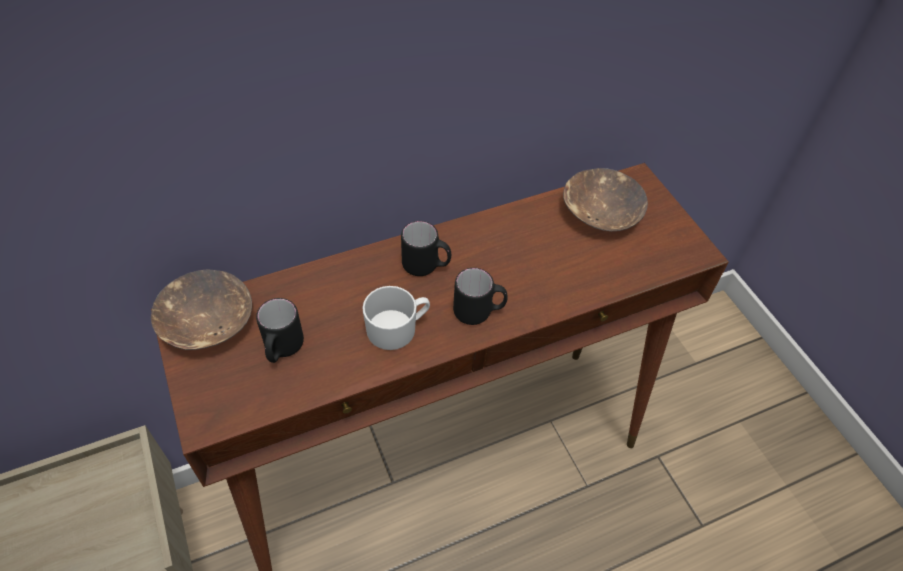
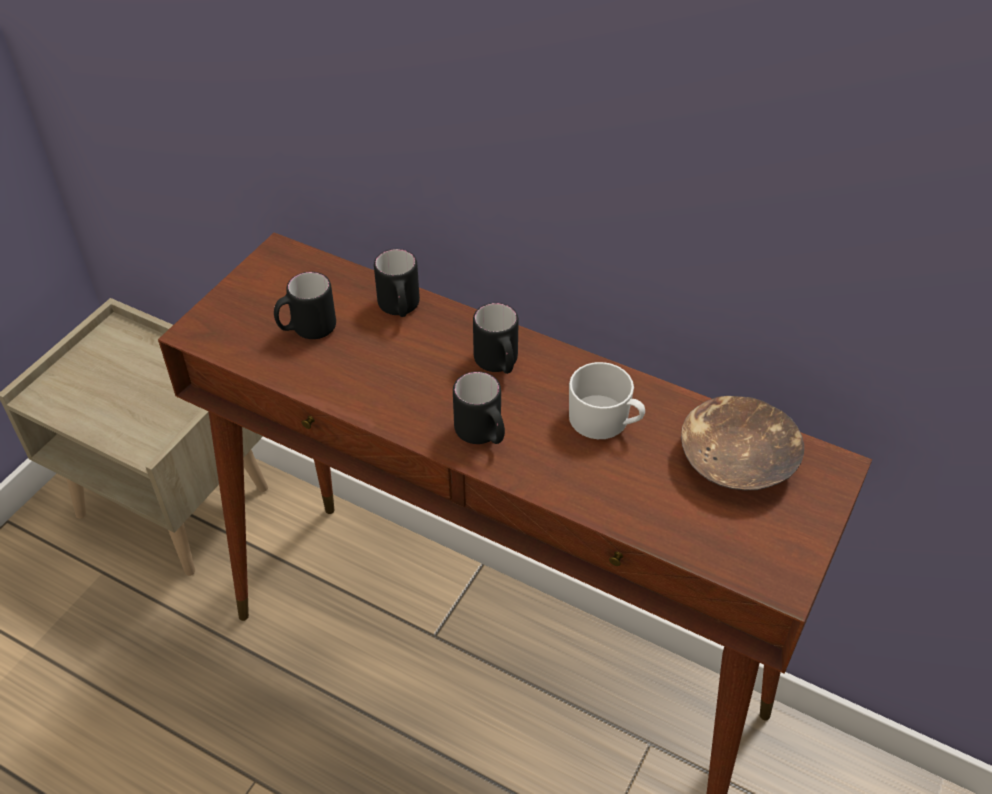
camera: 55 degrees right, 5 degrees down
(206, 322) = (290, 269): brown bowl -> none
(320, 284) = (400, 309): none -> black mug
(397, 328) = (403, 388): white mug -> white mug (605, 421)

